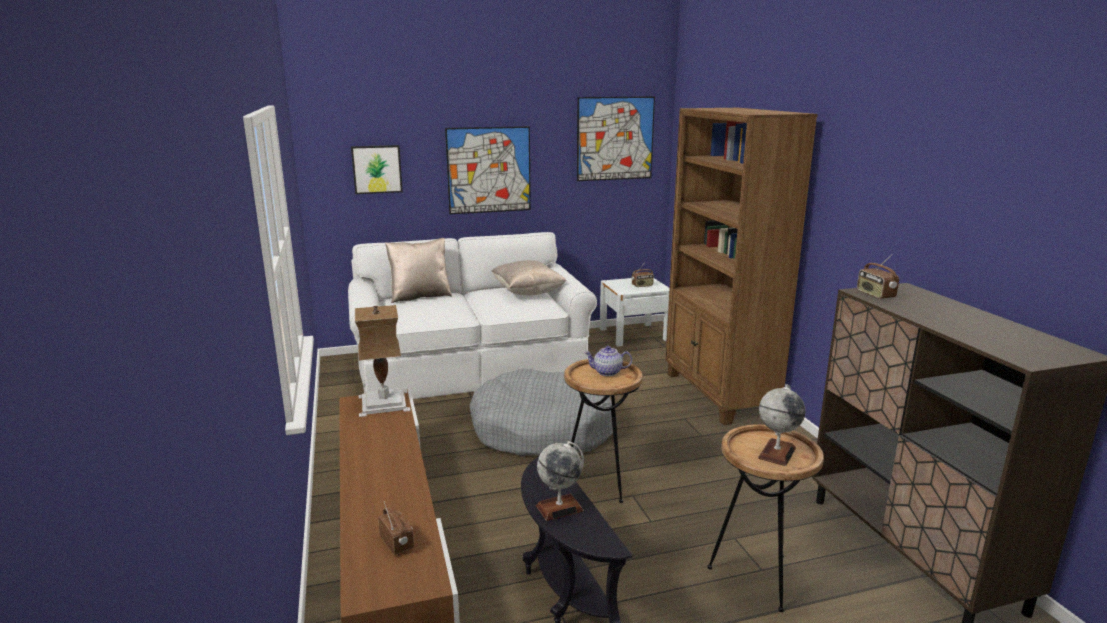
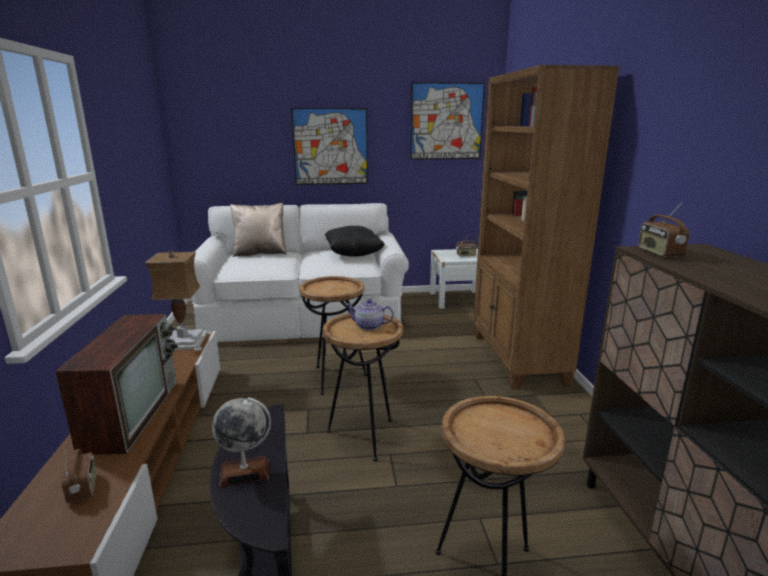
camera: 10 degrees right, 0 degrees up
(377, 169) = (232, 143): picture -> none
(388, 476) = (132, 413): none -> television
(528, 293) = (353, 255): beige pillow -> black pillow
(542, 429) = (335, 378): grey dog bed -> brown side table
(777, 453) = (506, 434): globe -> none

